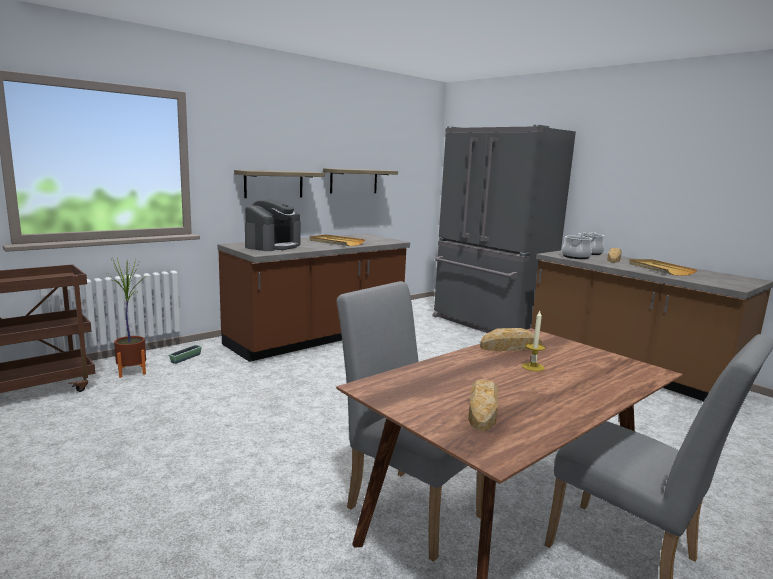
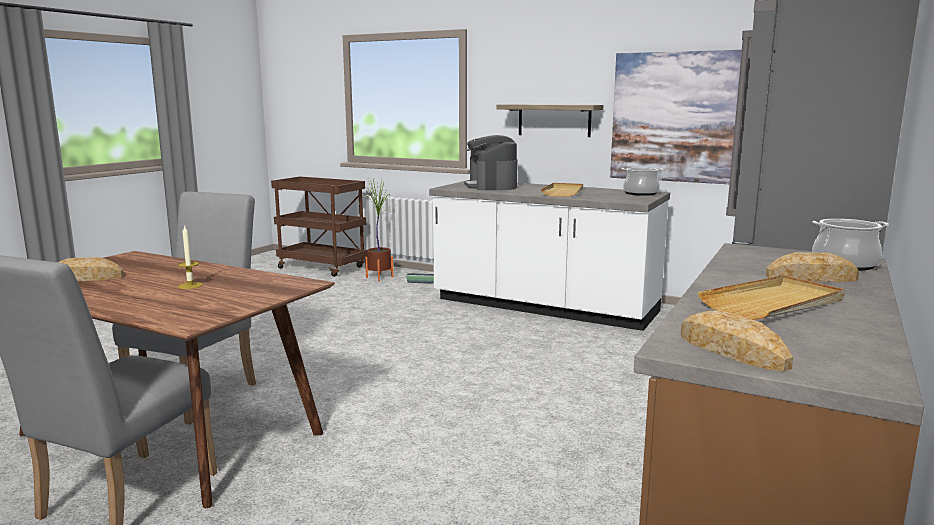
camera: 70 degrees right, 0 degrees up
(273, 246) = (491, 186): coffee machine -> coffee machine turned 75 degrees clockwise
(318, 337) = (544, 306): brown counter -> white counter
(354, 181) = (675, 117): shelf -> picture
(511, 347) = (251, 278): bread -> bread (731, 350)
(575, 257) = (756, 258): cooking pot -> cooking pot (640, 193)

